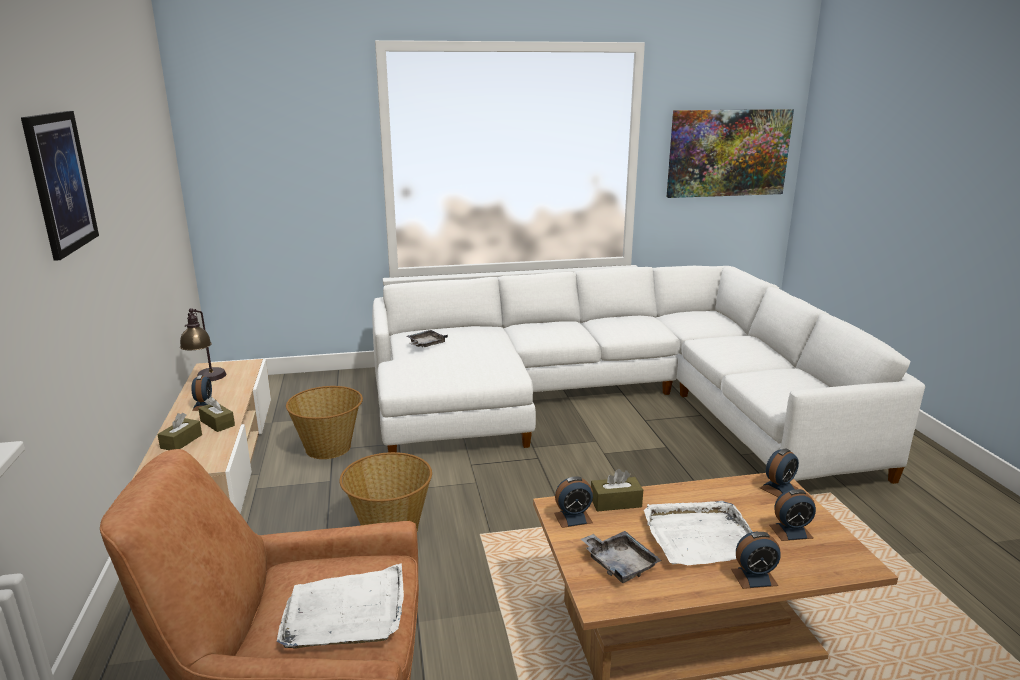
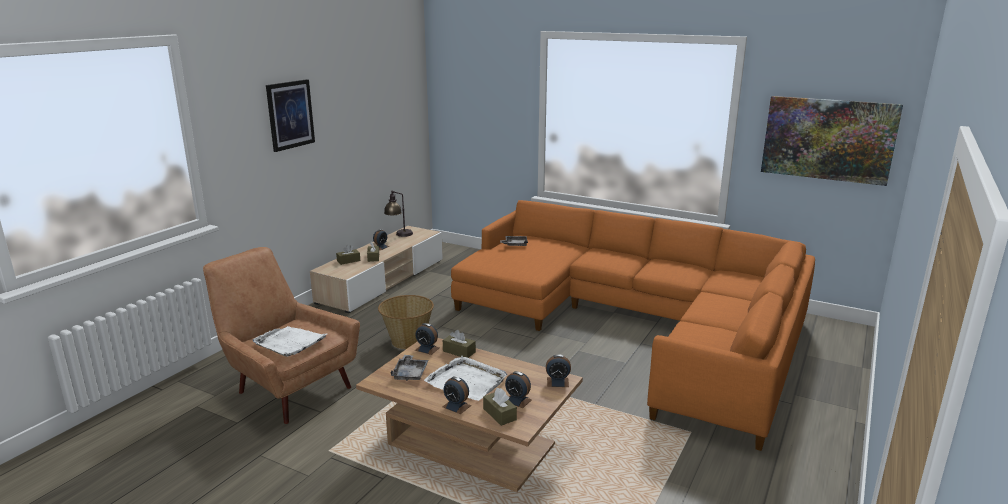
camera: 40 degrees right, 0 degrees up
(329, 448) = (436, 293): basket -> none
(611, 402) = (638, 324): white sofa -> orange sofa
(811, 560) = (499, 414): none -> brown tissue box

